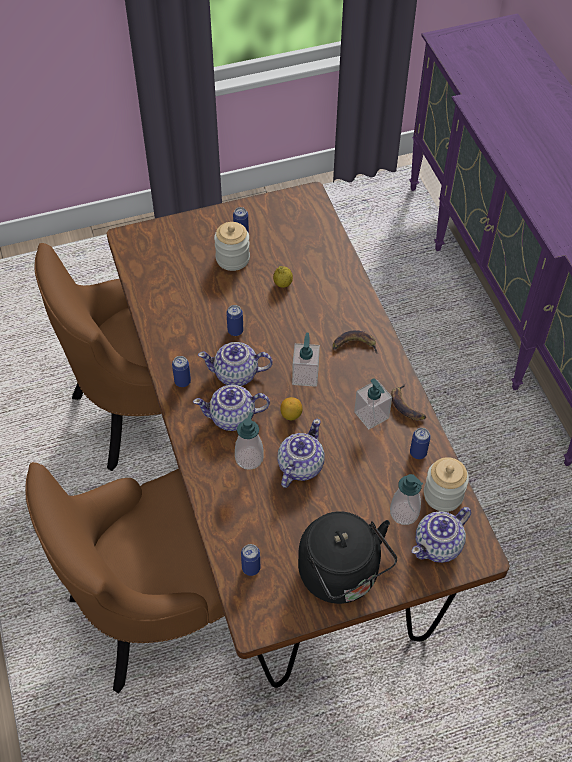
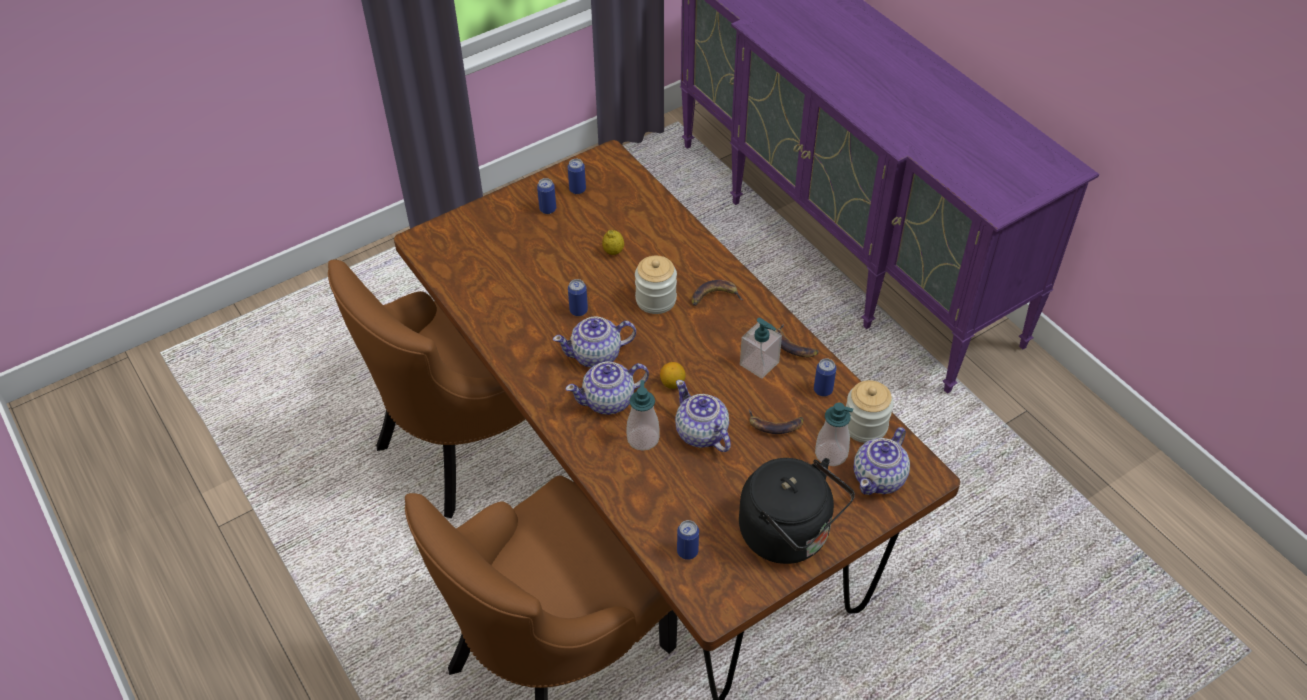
camera: 15 degrees left, 5 degrees down
(182, 381) = (539, 376): can -> can (577, 189)
(232, 258) = (548, 237): jar -> jar (656, 299)
(299, 466) = (701, 433): teapot -> teapot turned 45 degrees counterclockwise
(305, 375) = (673, 339): soap dispenser -> none
(365, 474) = (775, 425): none -> banana

